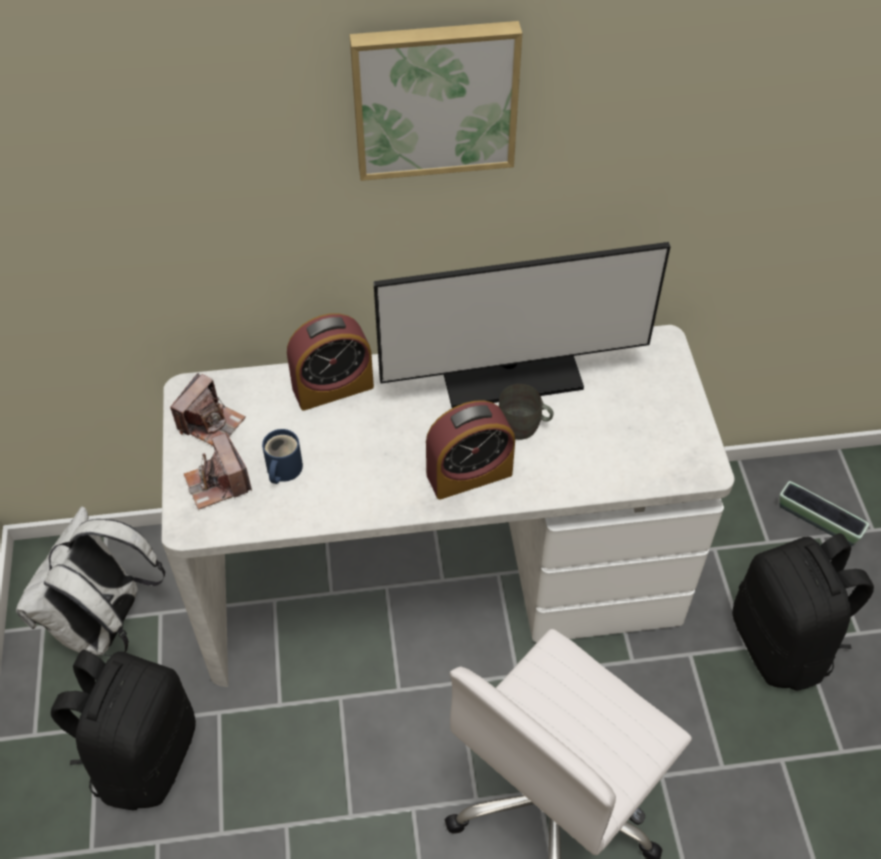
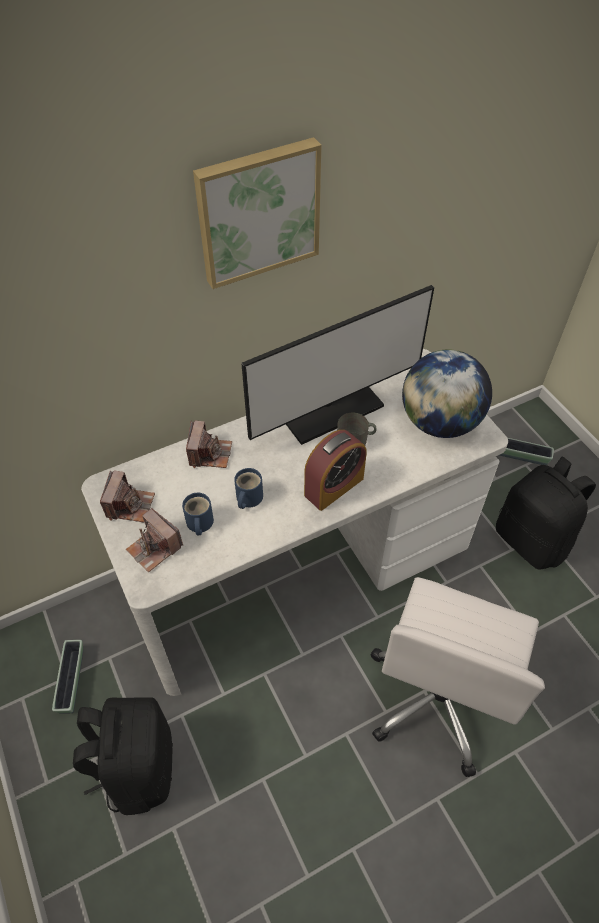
camera: 20 degrees left, 0 degrees up
(106, 626) = (72, 680): white backpack -> planter
(333, 387) = (210, 453): alarm clock -> camera
(354, 456) = (247, 498): none -> blue mug
(649, 431) = (439, 422): none -> globe

